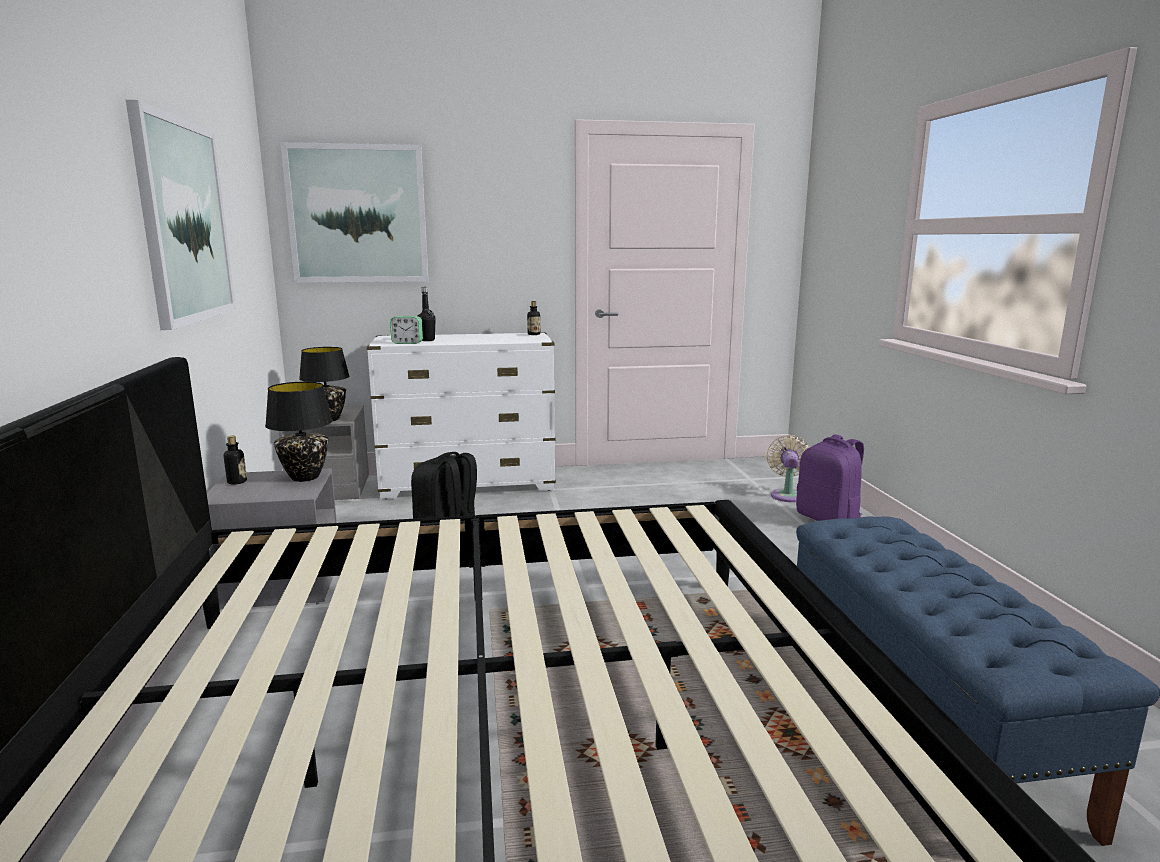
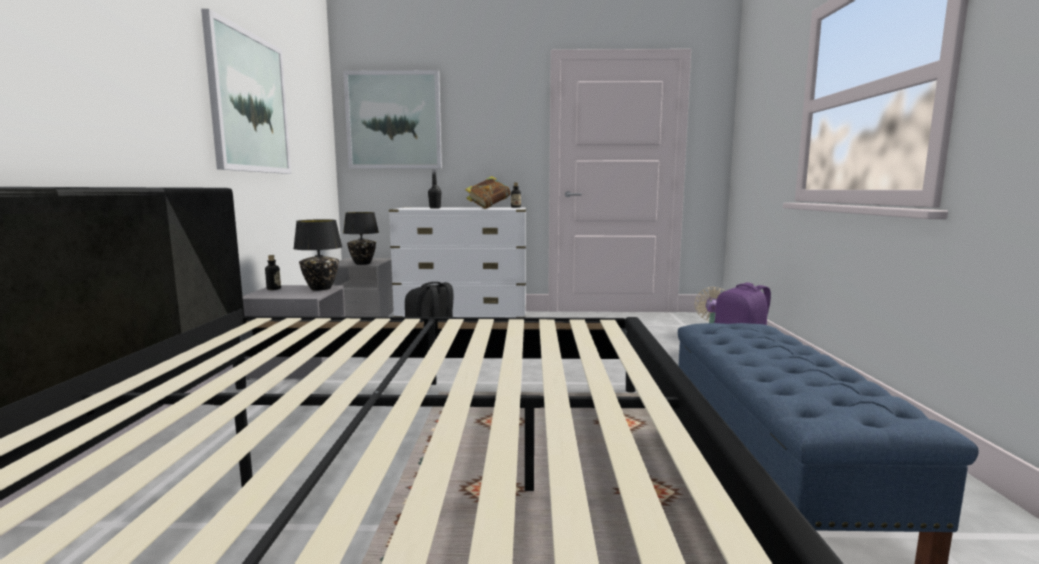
camera: 10 degrees right, 5 degrees down
(407, 343) = (419, 208): alarm clock -> none
(499, 337) = (488, 208): none -> book

